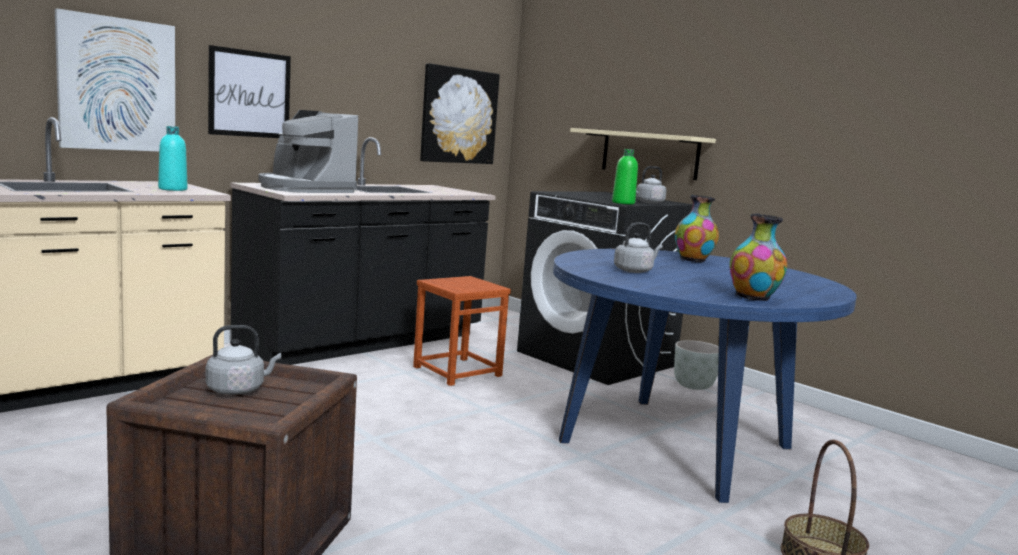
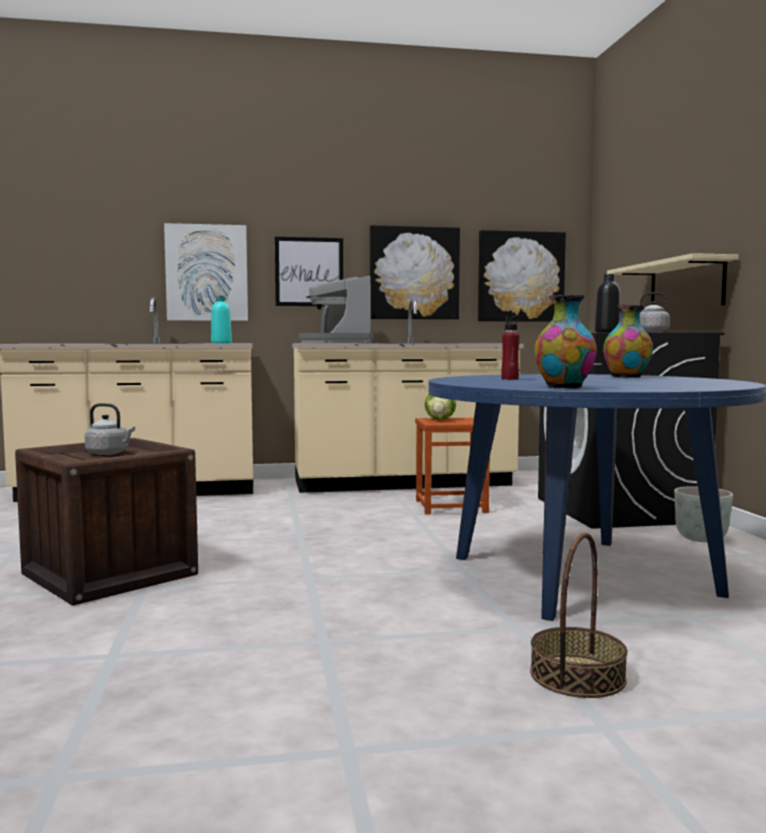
camera: 35 degrees right, 5 degrees down
(362, 104) = (414, 273): none -> picture
(364, 342) = (403, 483): black counter -> beige counter
(450, 283) = (440, 420): none -> lettuce
(623, 203) = (607, 332): green bottle -> black bottle
(635, 271) = (510, 379): grey kettle -> red bottle

